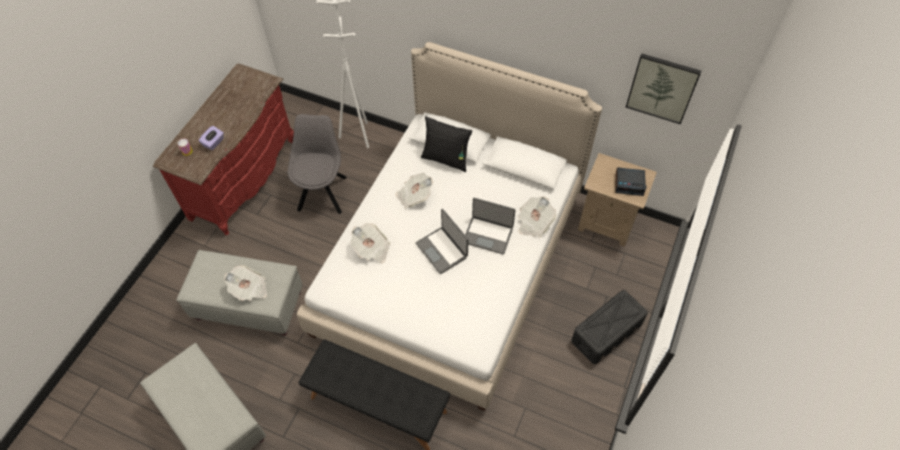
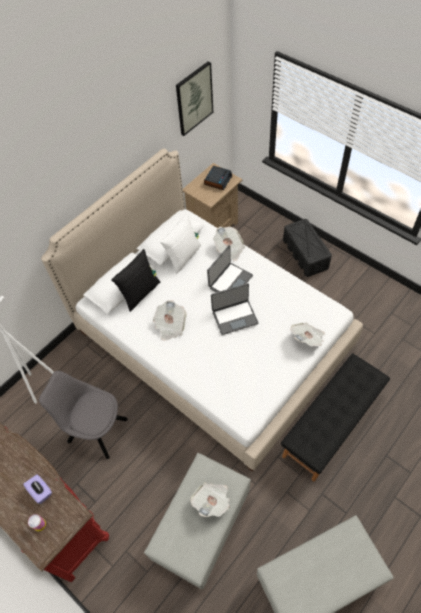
camera: 70 degrees left, 0 degrees up
(371, 249) = (216, 371): newspaper -> newspaper (307, 338)
(506, 183) = (183, 257): none -> white pillow

